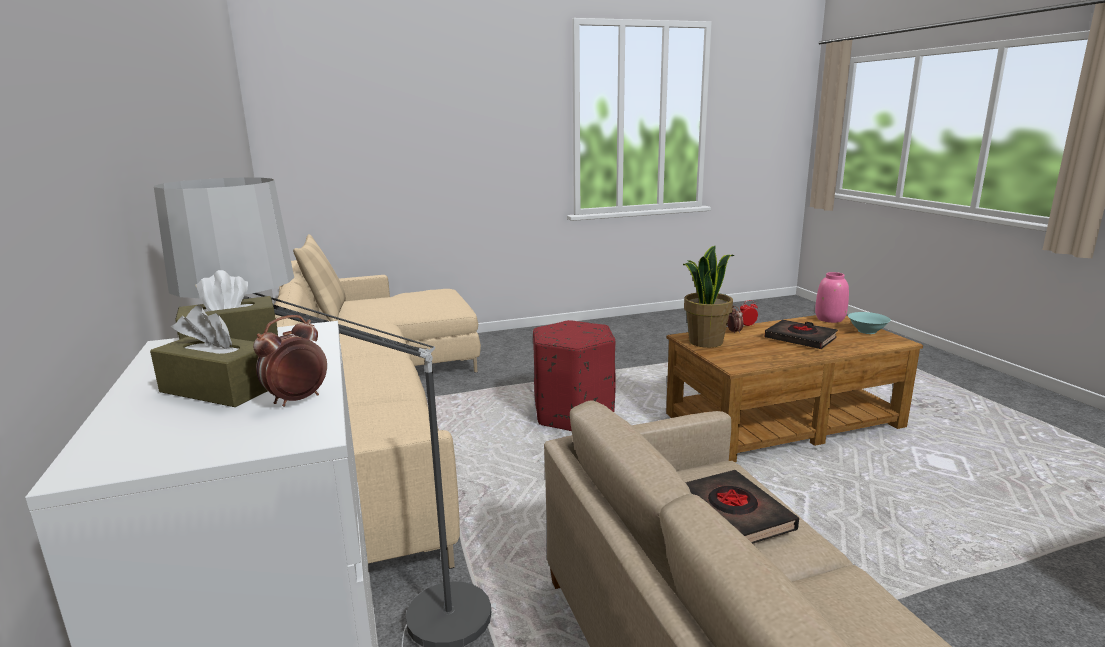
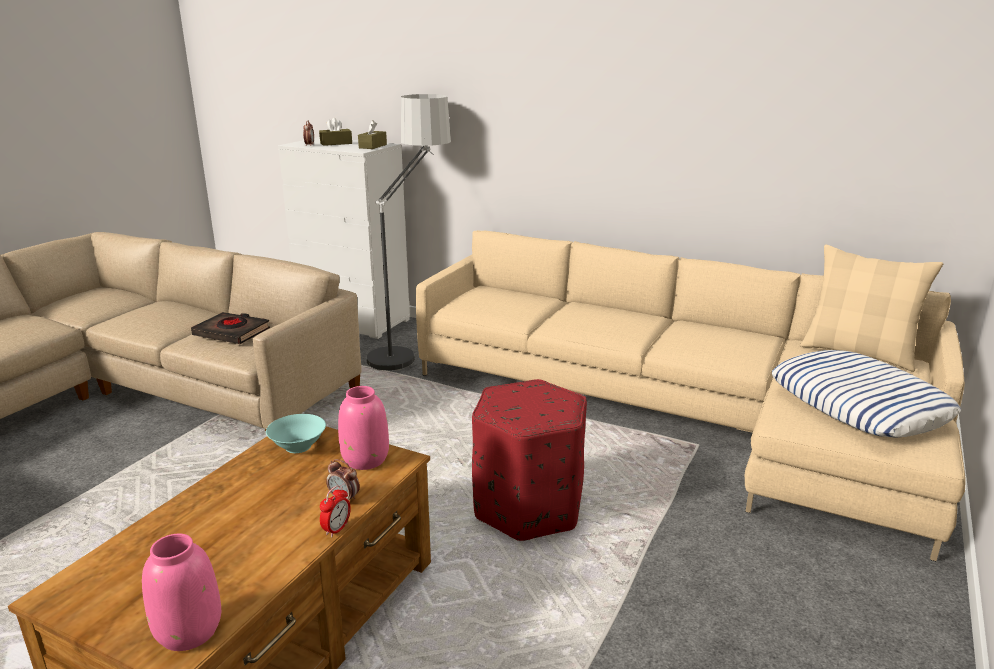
camera: 135 degrees right, 5 degrees up
(416, 301) = (857, 403): none -> pillow
(705, 341) = (366, 459): potted plant -> pink vase
(800, 339) = (233, 525): black book -> none
(866, 331) = (111, 609): turquoise bowl -> turquoise bowl (298, 446)

